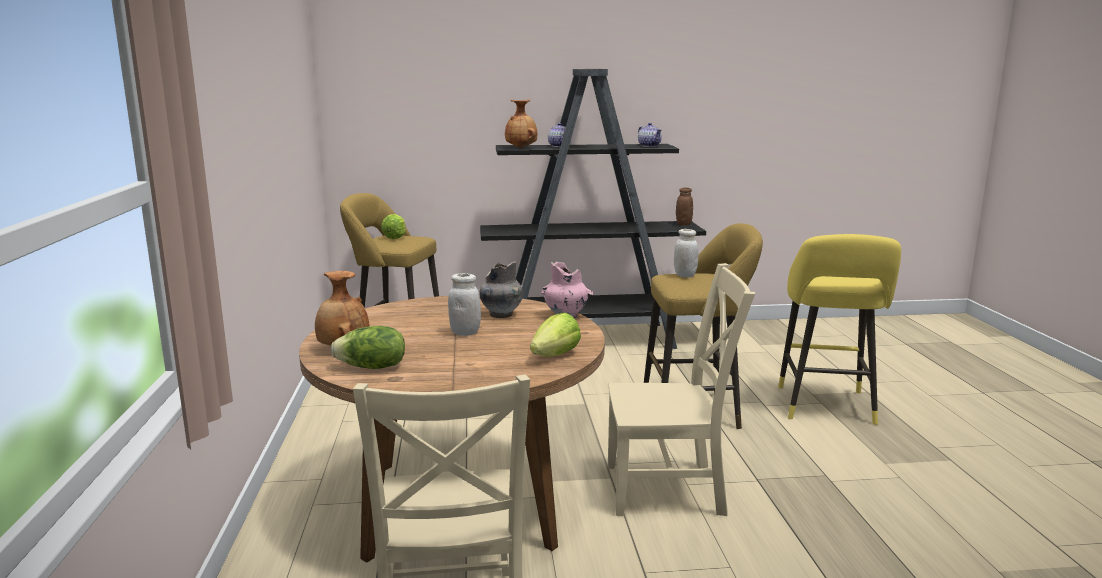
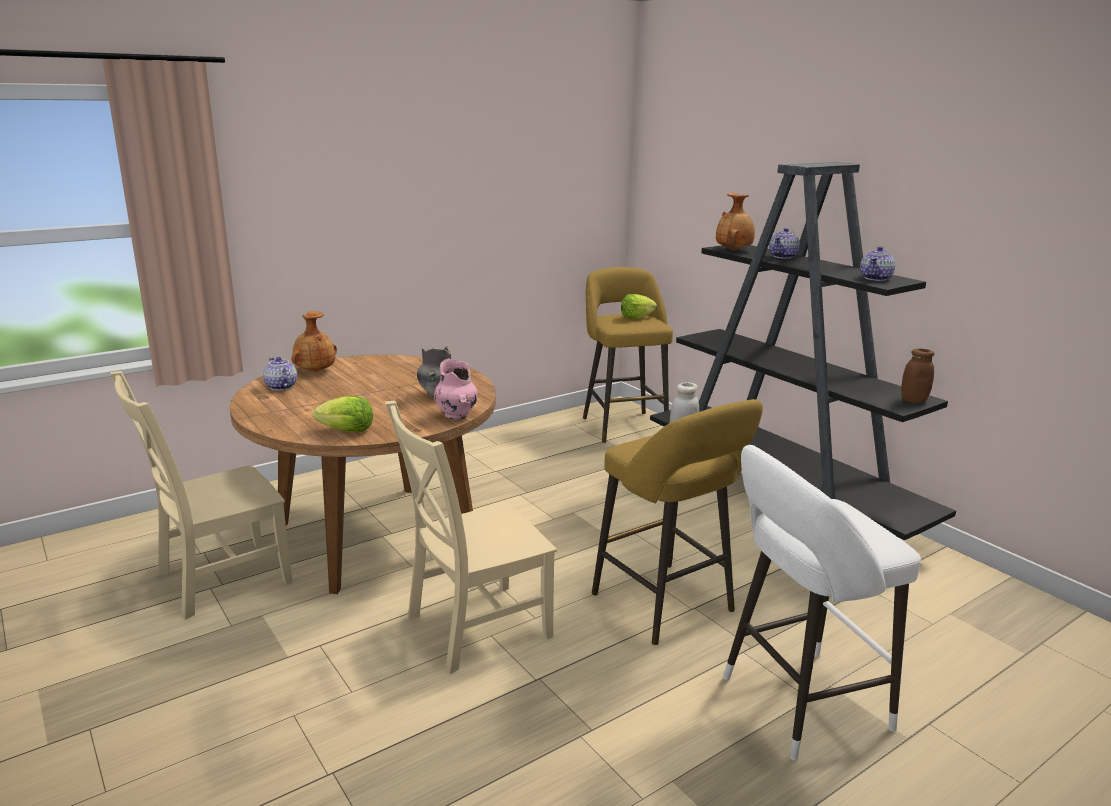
camera: 60 degrees right, 5 degrees up
(372, 367) = (281, 387): lettuce -> teapot
(465, 333) = (379, 394): white jar -> none
(670, 489) = (472, 628): beige chair -> beige chair turned 90 degrees clockwise
(826, 407) = (797, 704): yellow stool -> white stool

